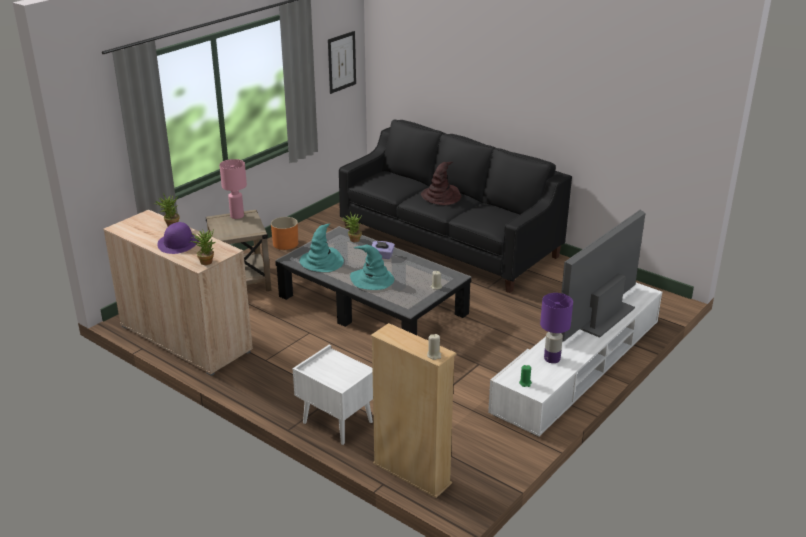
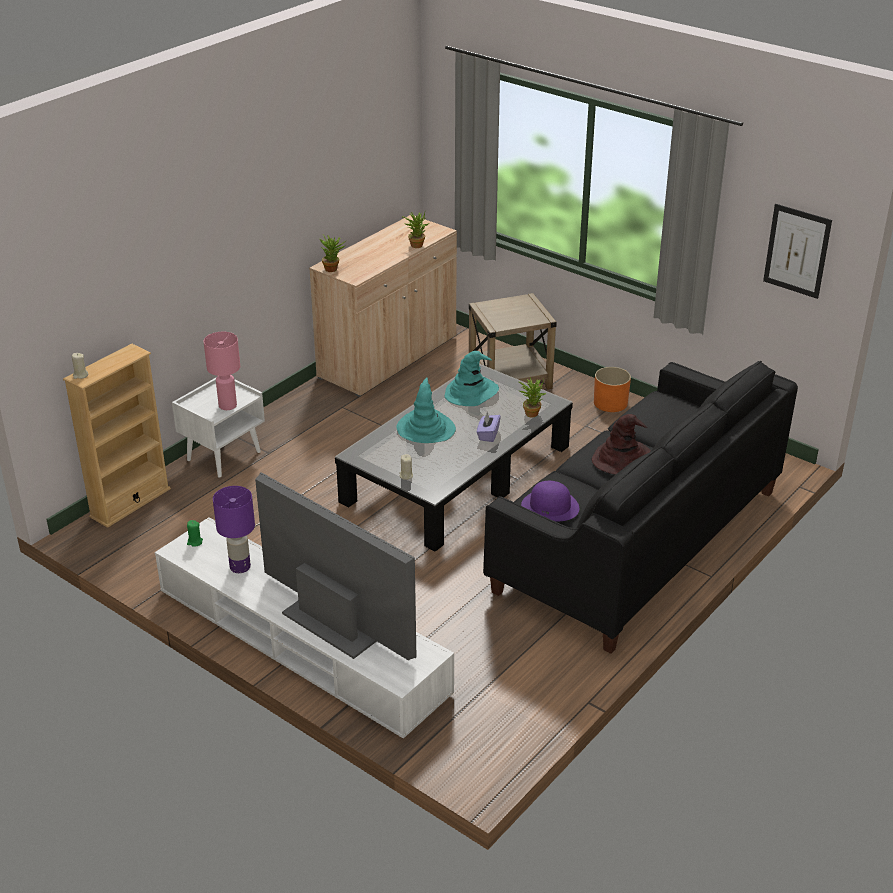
camera: 90 degrees right, 5 degrees up
(178, 243) = (375, 252): purple hat -> purple hat (550, 506)
(237, 216) = (534, 311): pink table lamp -> pink table lamp (227, 406)

